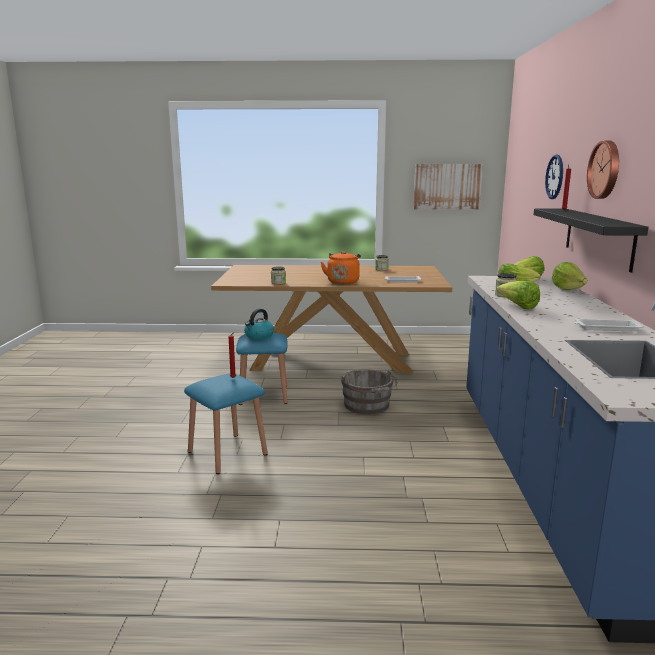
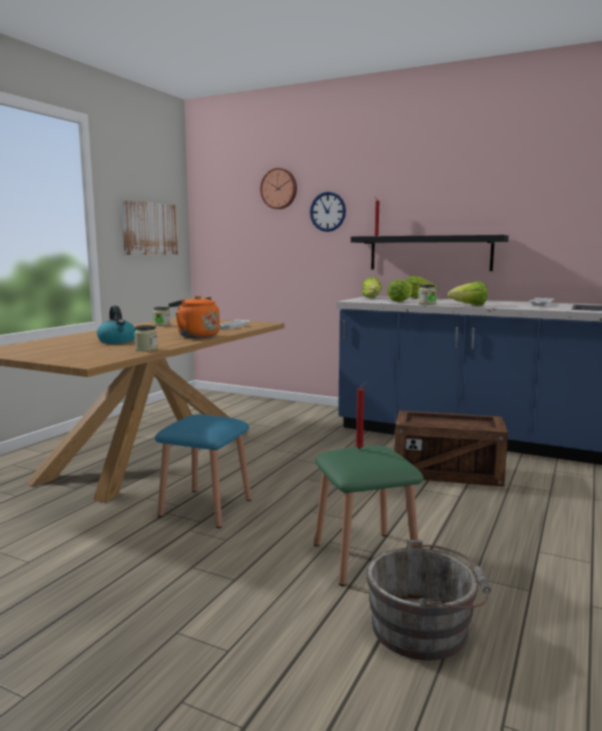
camera: 65 degrees left, 5 degrees down
(227, 453) = (364, 557): blue stool -> green stool
(259, 336) = (202, 421): kettle -> kettle (117, 341)
(368, 406) = (305, 464): grey bucket -> grey bucket (425, 629)
(416, 463) = (447, 472): none -> crate
(605, 169) = (429, 199): wall clock -> wall clock (279, 189)

